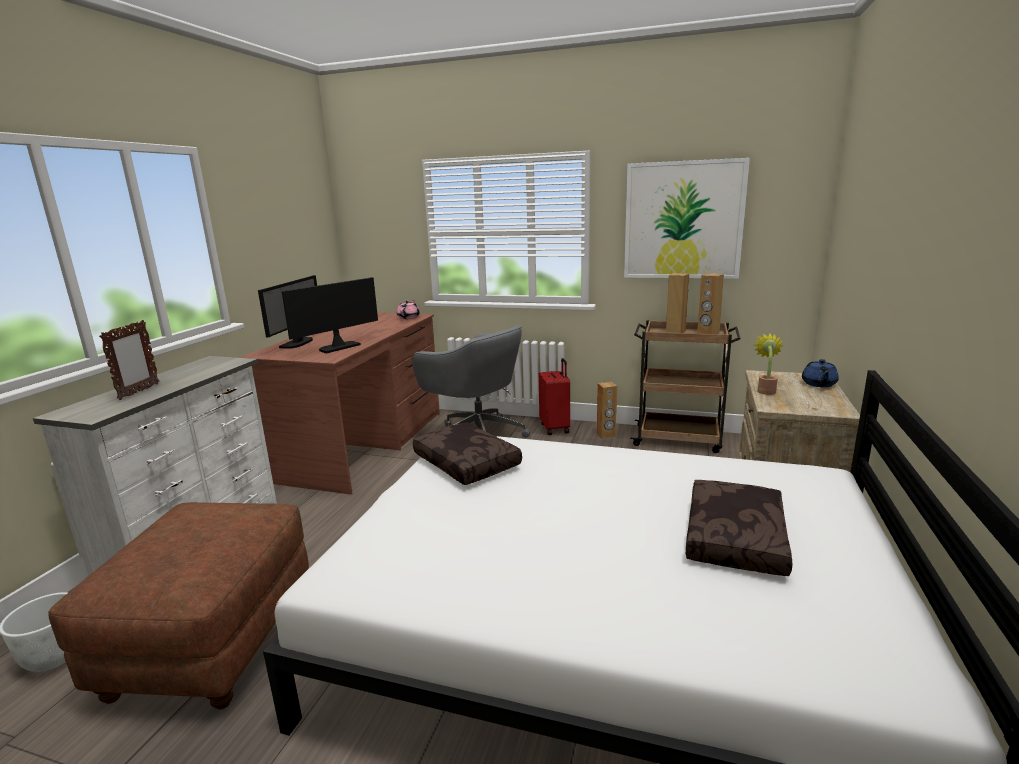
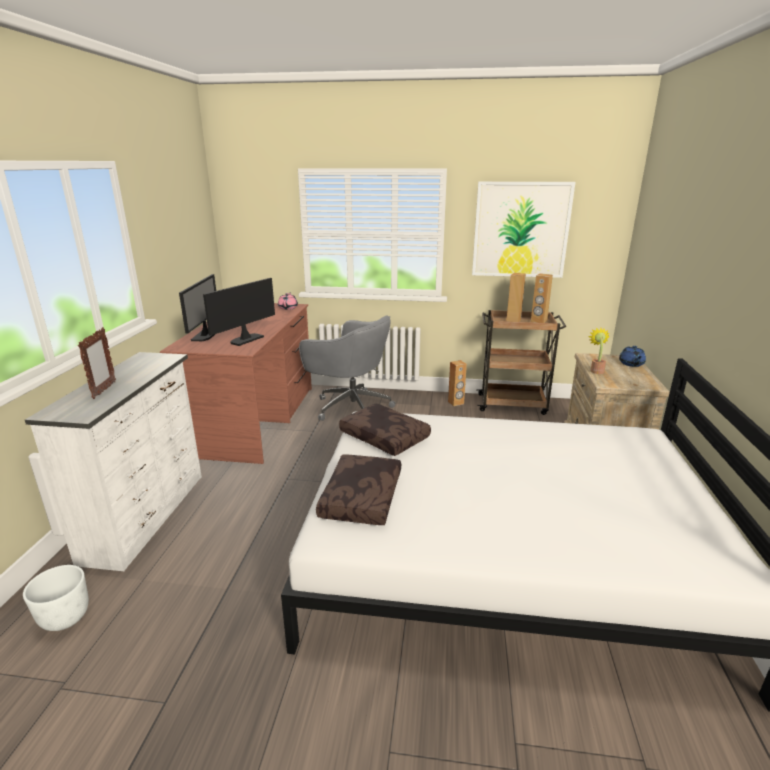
camera: 10 degrees left, 5 degrees up
(212, 642) = (199, 593): brown ottoman -> none
(555, 428) = (413, 398): red suitcase -> none
(737, 539) = (604, 485): brown pillow -> brown pillow (363, 499)

